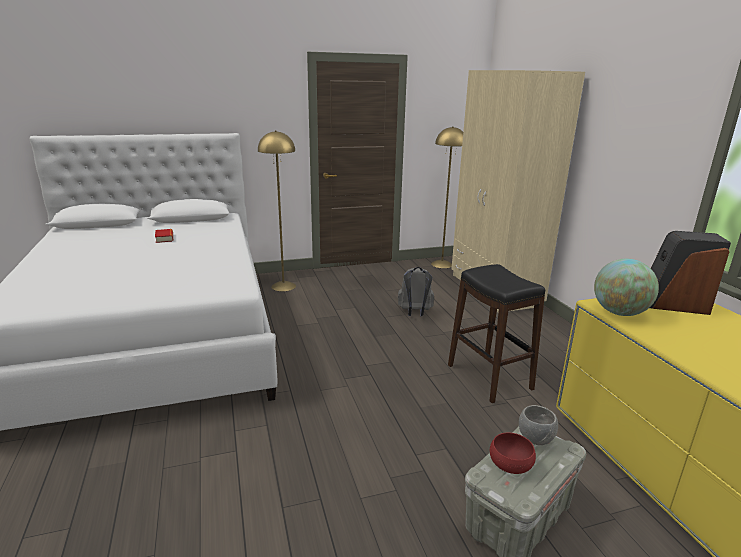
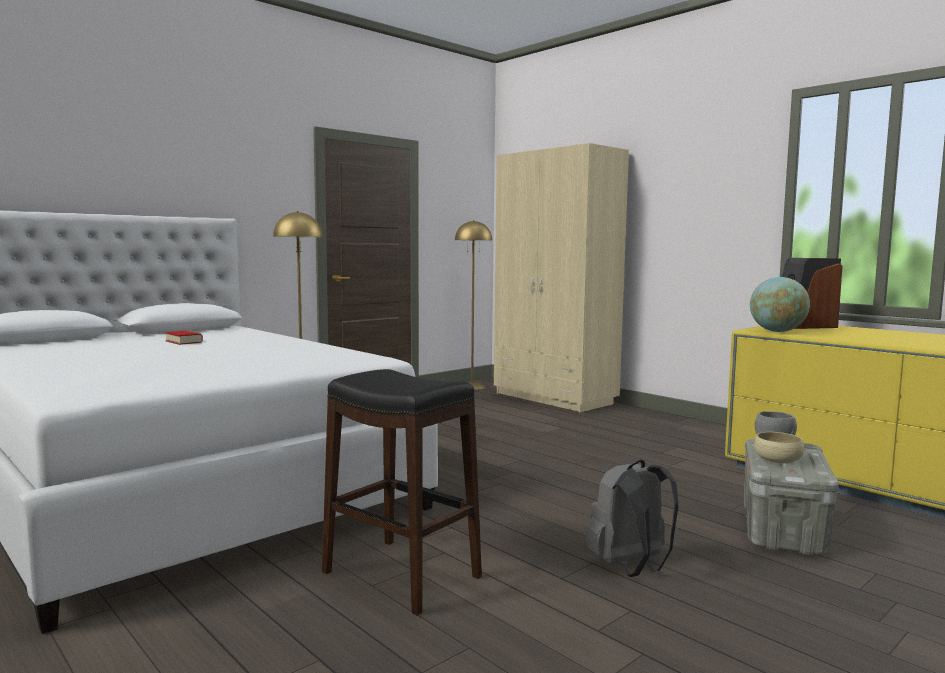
camera: 25 degrees left, 15 degrees down
(415, 313) = (495, 423): grey backpack -> grey backpack (631, 567)
(489, 377) = (633, 454): black stool -> black stool (400, 574)
(510, 463) = (777, 459): red bowl -> beige bowl

